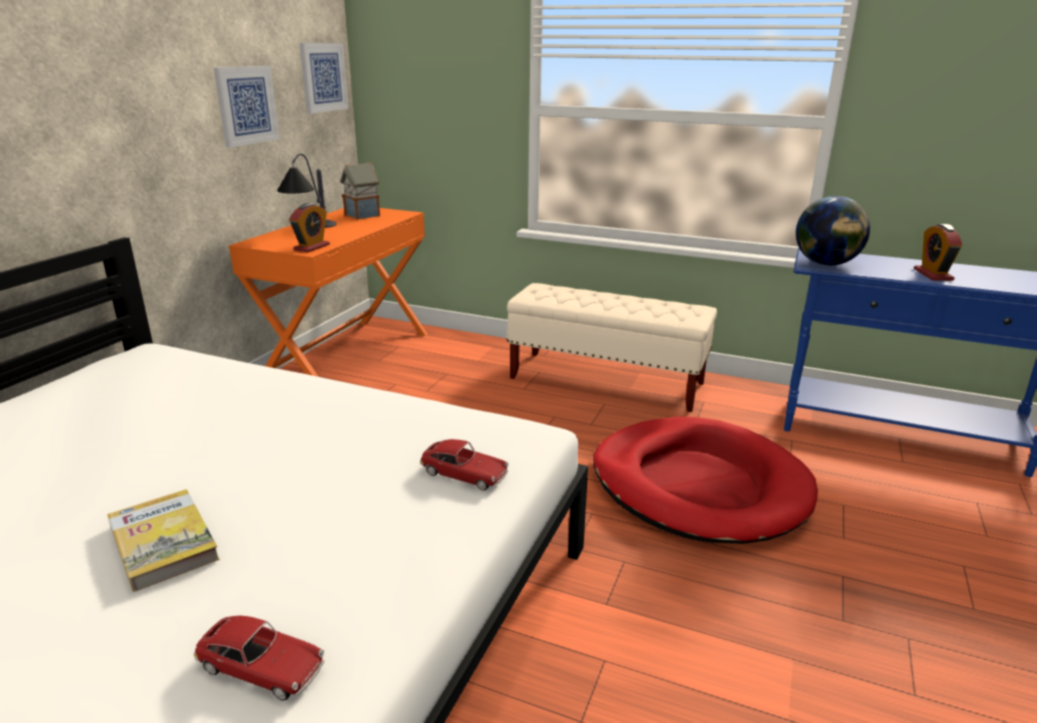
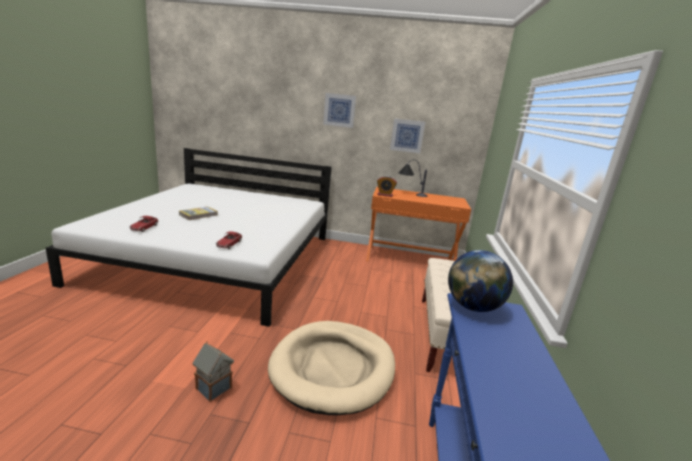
camera: 75 degrees right, 5 degrees down
(323, 77) = (464, 132): picture -> picture (339, 110)
(363, 215) = (447, 200): toy house -> toy house (214, 388)
(699, 485) = (333, 368): red dog bed -> beige dog bed
(933, 274) = (495, 363): alarm clock -> none

